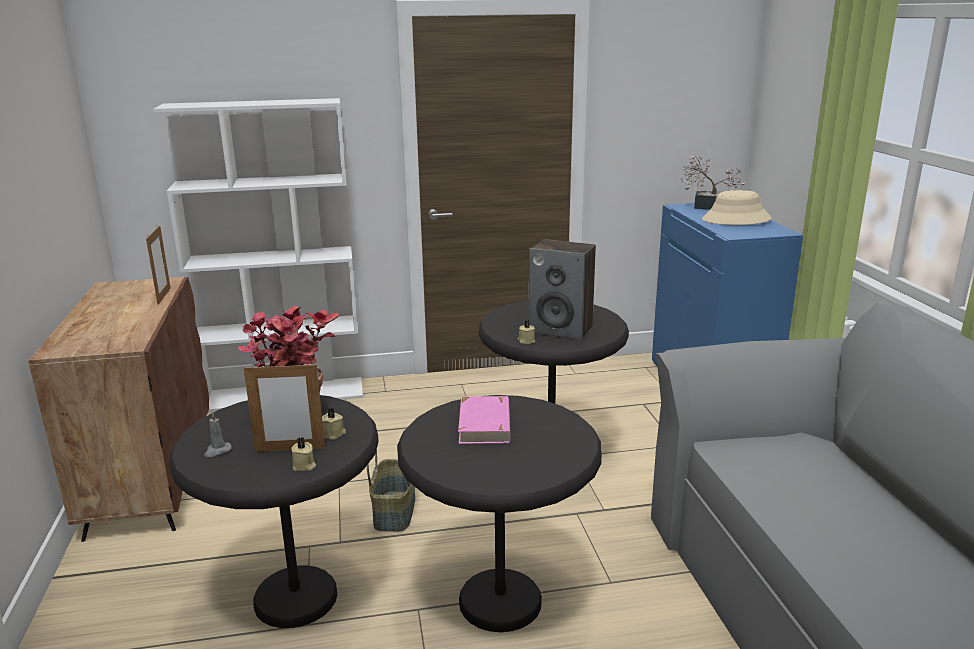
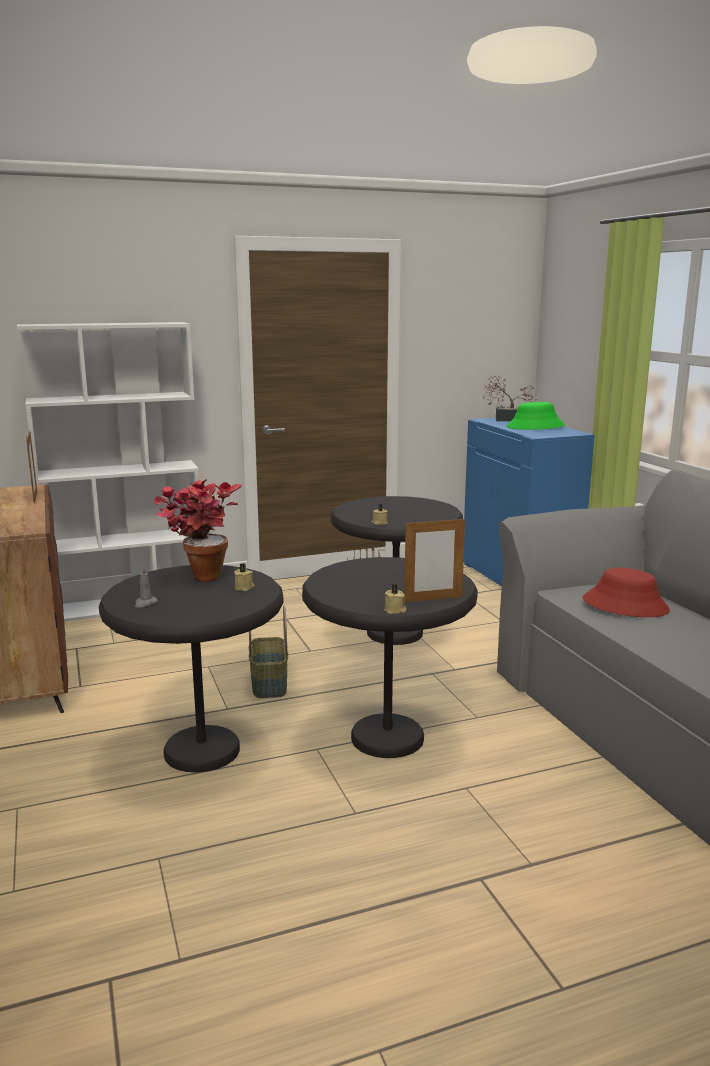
camera: 10 degrees left, 5 degrees down
(290, 449) = (211, 599): picture frame -> picture frame (433, 599)
(304, 466) = (230, 608): beige candle -> beige candle (395, 610)
(485, 424) = (373, 575): pink book -> none
(561, 329) = (406, 515): speaker -> none
(736, 220) = (535, 427): beige hat -> green hat
(794, 476) = (625, 605): none -> red hat

